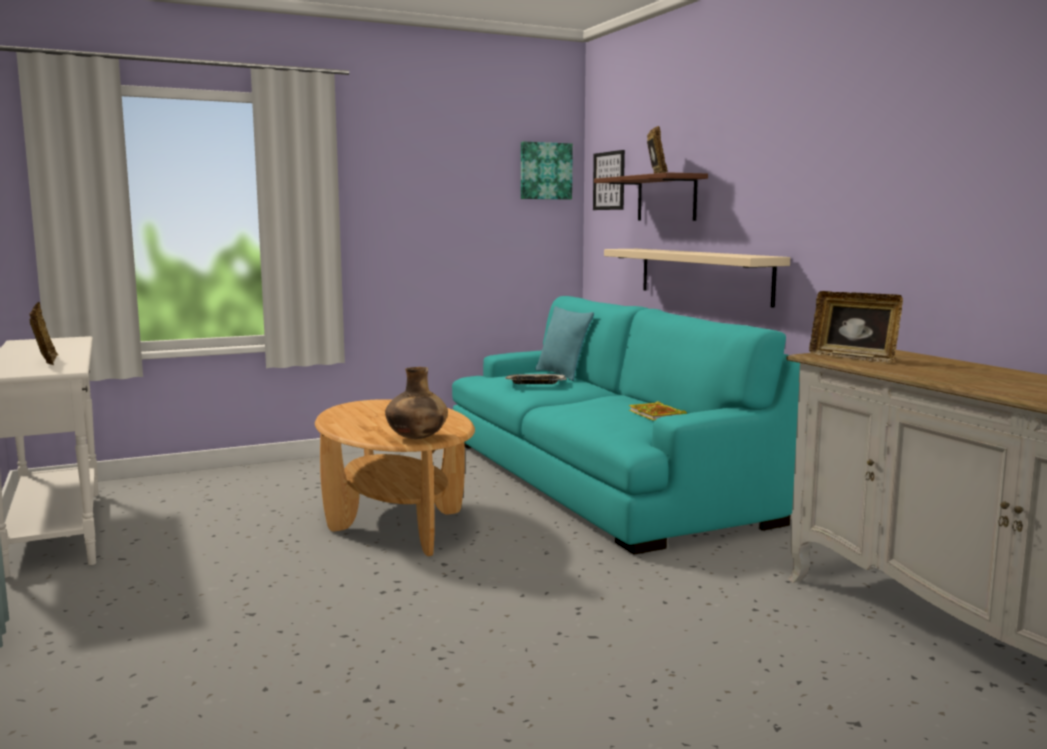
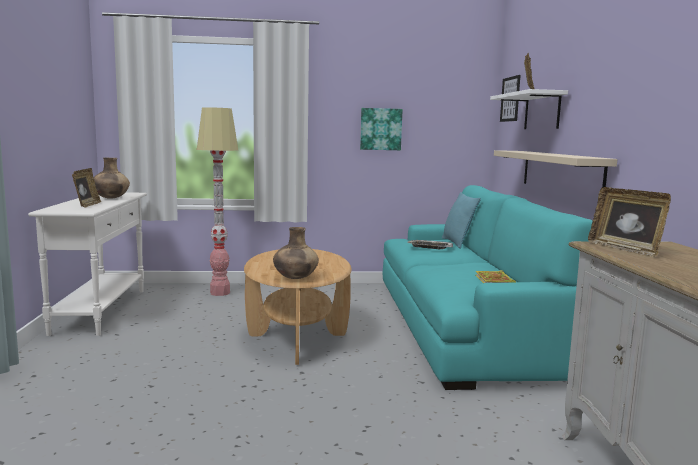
camera: 20 degrees right, 0 degrees up
(56, 348) = (110, 198): none -> brown vase
(226, 481) = (220, 293): none -> floor lamp
(545, 171) = (466, 92): picture -> picture (380, 129)
(666, 198) = (542, 111): brown shelf -> white shelf

